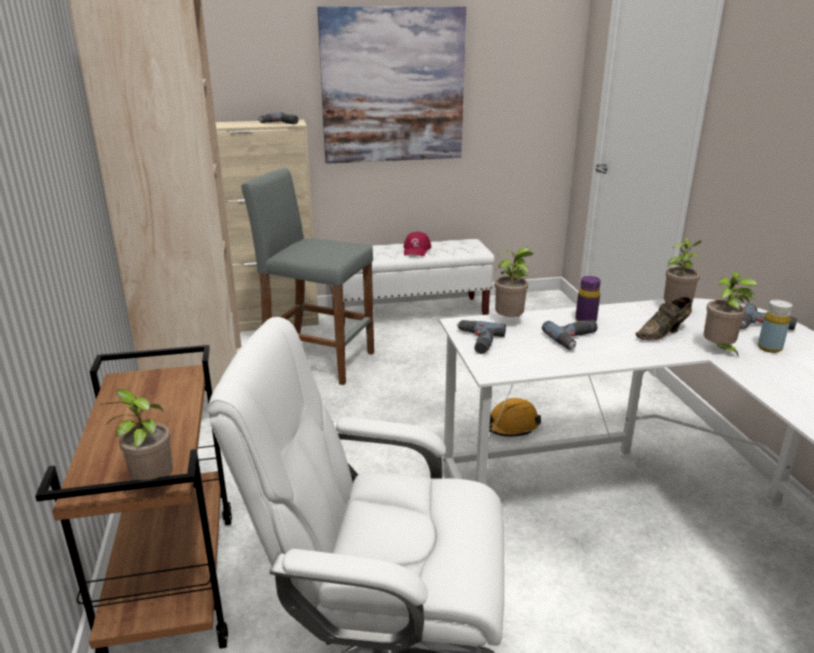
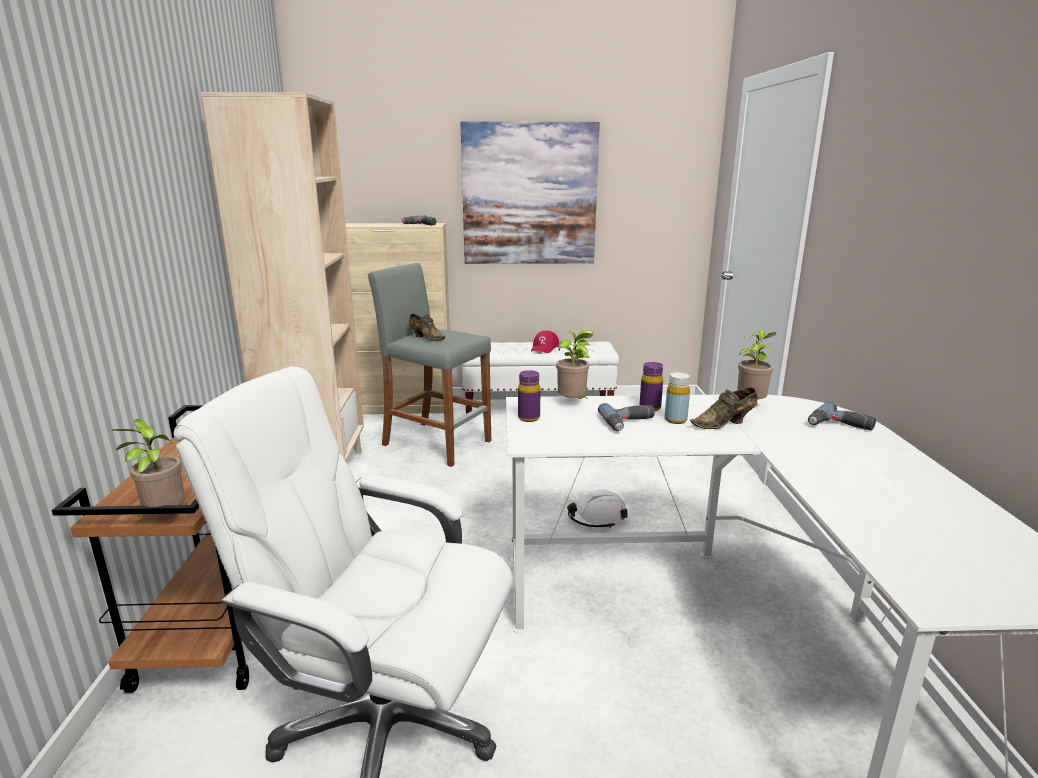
camera: 10 degrees right, 5 degrees down
(308, 251) = (426, 338): none -> brown shoe
(476, 341) = (529, 418): power drill -> purple bottle
(510, 426) = (597, 518): orange hard hat -> white hard hat
(719, 350) = (776, 443): potted plant -> none
(769, 348) = (834, 445): yellow bottle -> yellow bottle (675, 420)

